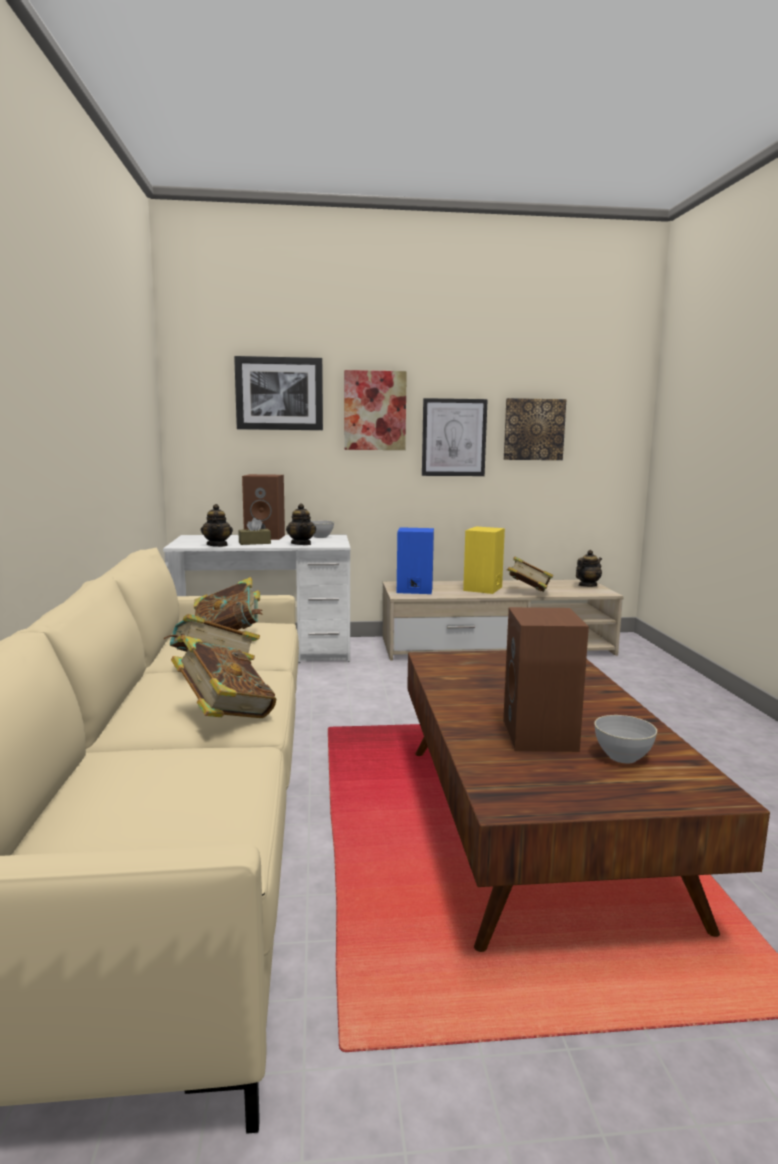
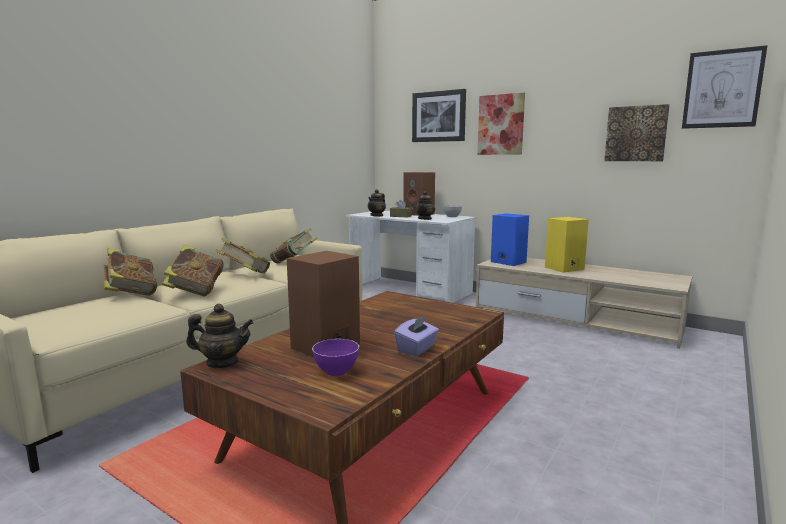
camera: 40 degrees right, 0 degrees up
(454, 437) = (561, 143): picture -> picture (722, 89)
(528, 593) = (595, 276): book -> book (131, 293)
(587, 585) = (671, 279): teapot -> teapot (222, 363)
(617, 709) = (417, 349): none -> purple tissue box
(623, 757) = (336, 371): grey bowl -> purple bowl

